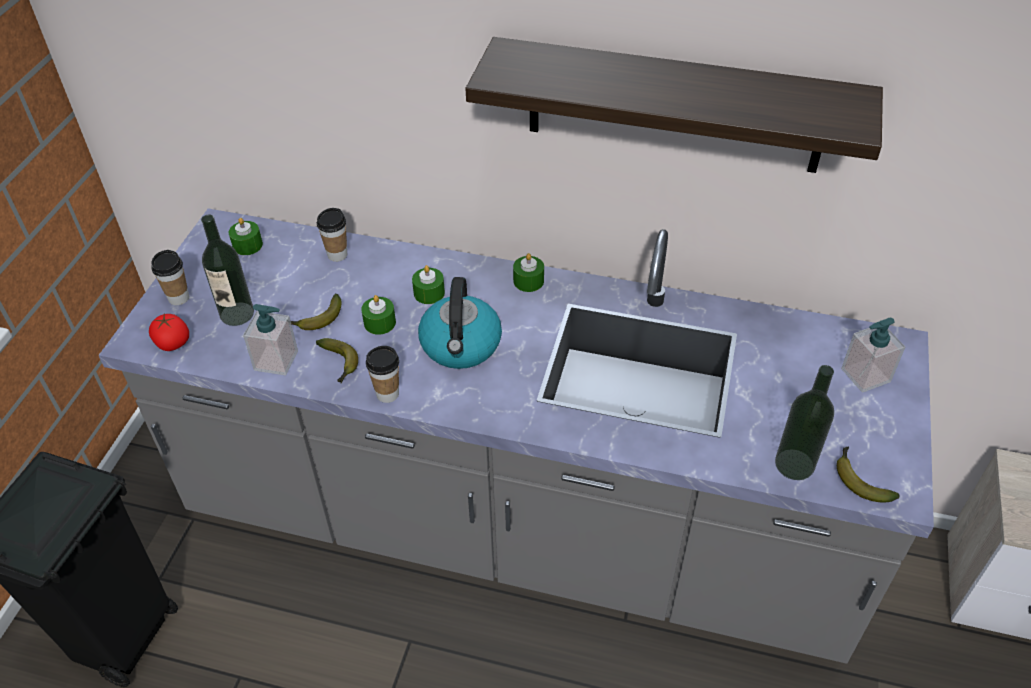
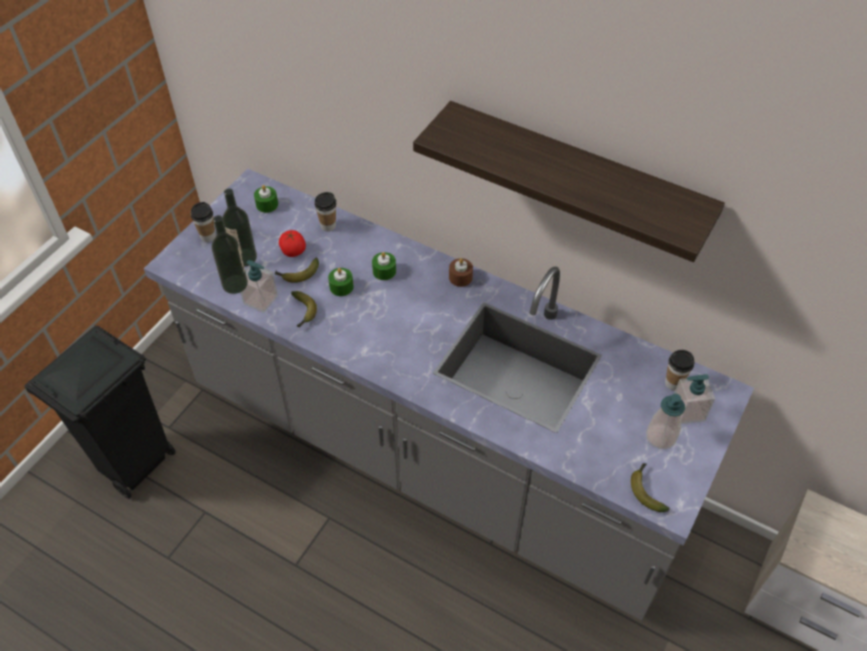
camera: 15 degrees right, 5 degrees up
(173, 343) = (195, 270): tomato -> tomato (293, 251)
(387, 394) = (329, 343): cup -> cup (673, 383)
(461, 346) = (393, 318): kettle -> none
(528, 281) = (460, 277): green candle -> brown candle
(794, 464) = (602, 466): bottle -> bottle (235, 284)
(848, 412) = (661, 437): none -> soap dispenser

